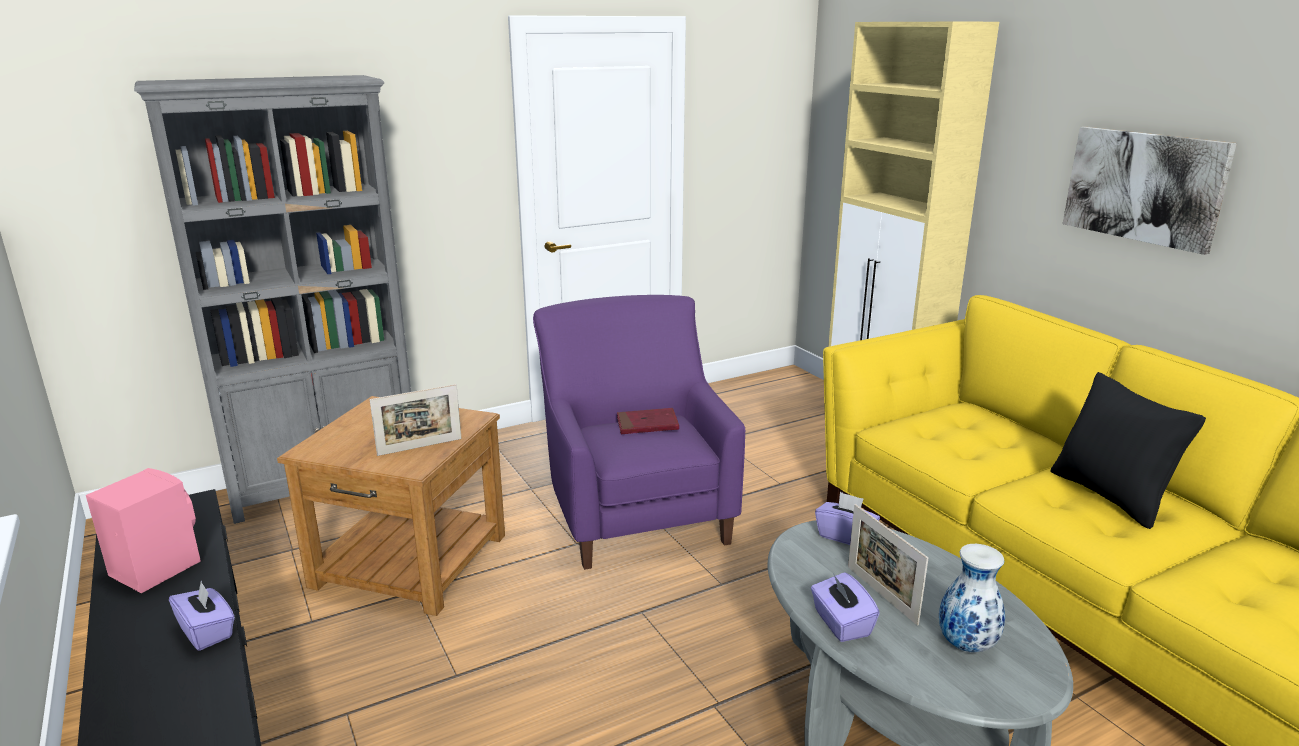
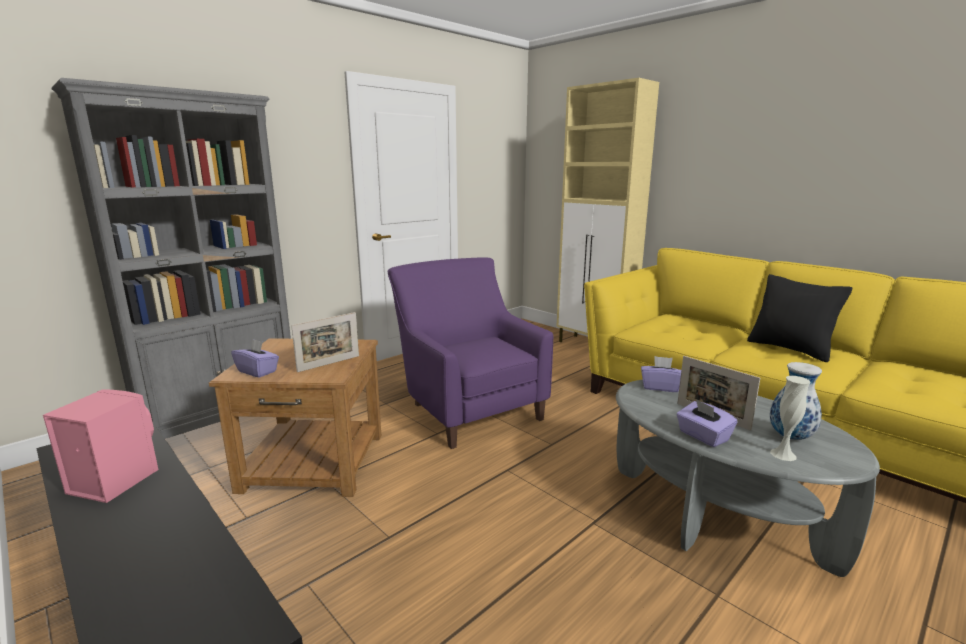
camera: 15 degrees left, 5 degrees down
(207, 631) = (189, 524): purple tissue box -> purple tissue box (257, 371)
(647, 424) = (479, 341): red book -> none
(930, 669) = (783, 454): none -> white vase
(1144, 186) = (763, 169): picture -> none

